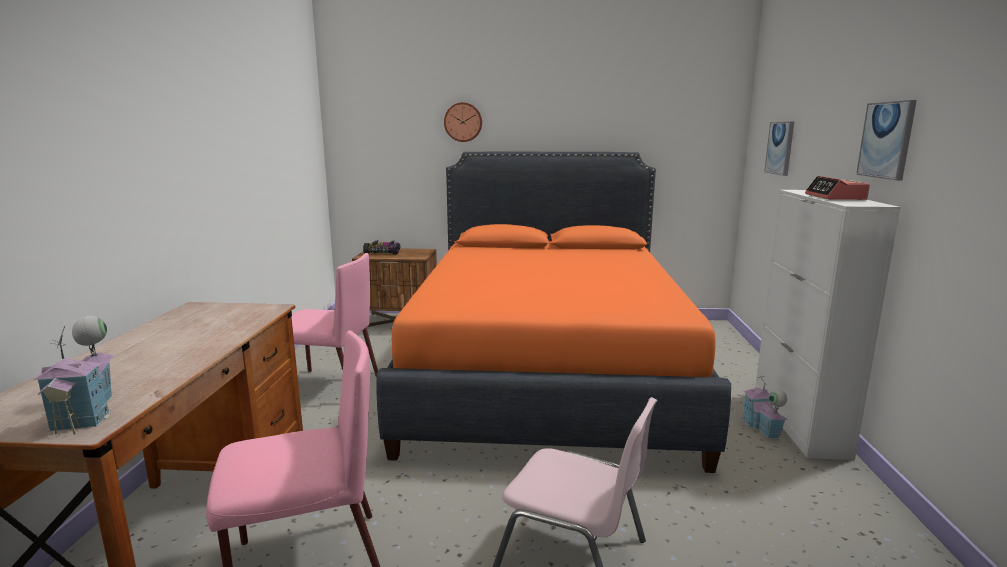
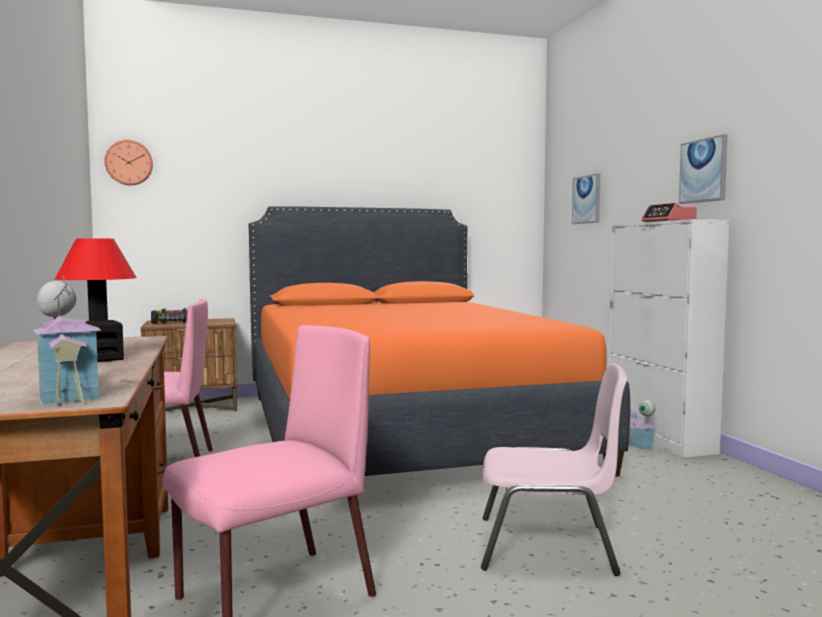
camera: 20 degrees left, 10 degrees down
(192, 346) = (99, 359): none -> table lamp
(463, 122) = (265, 175): wall clock -> wall clock (129, 163)

